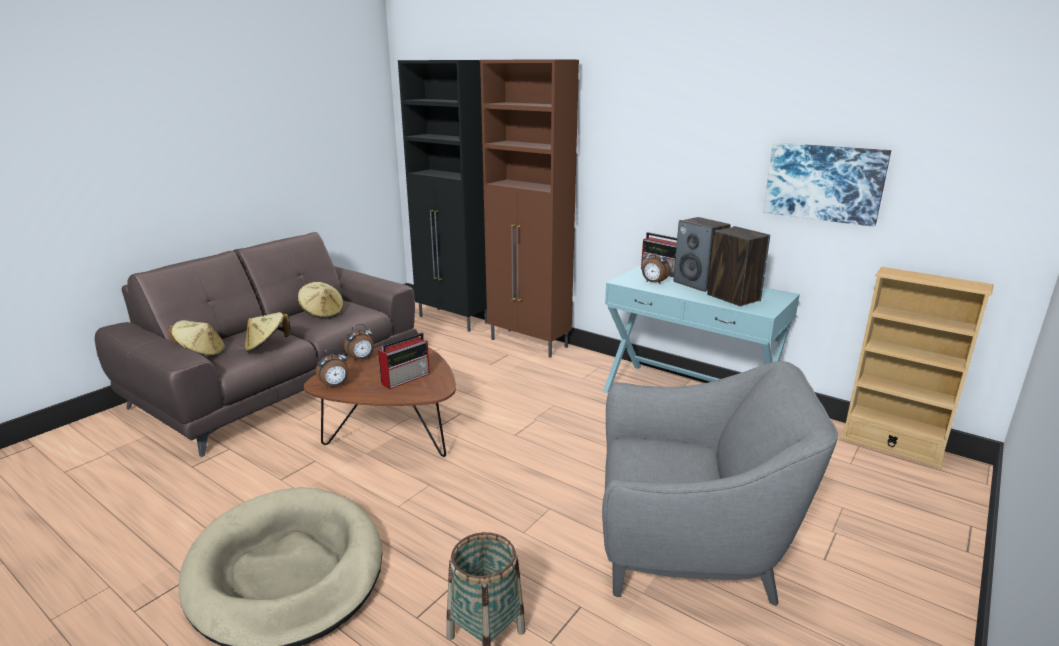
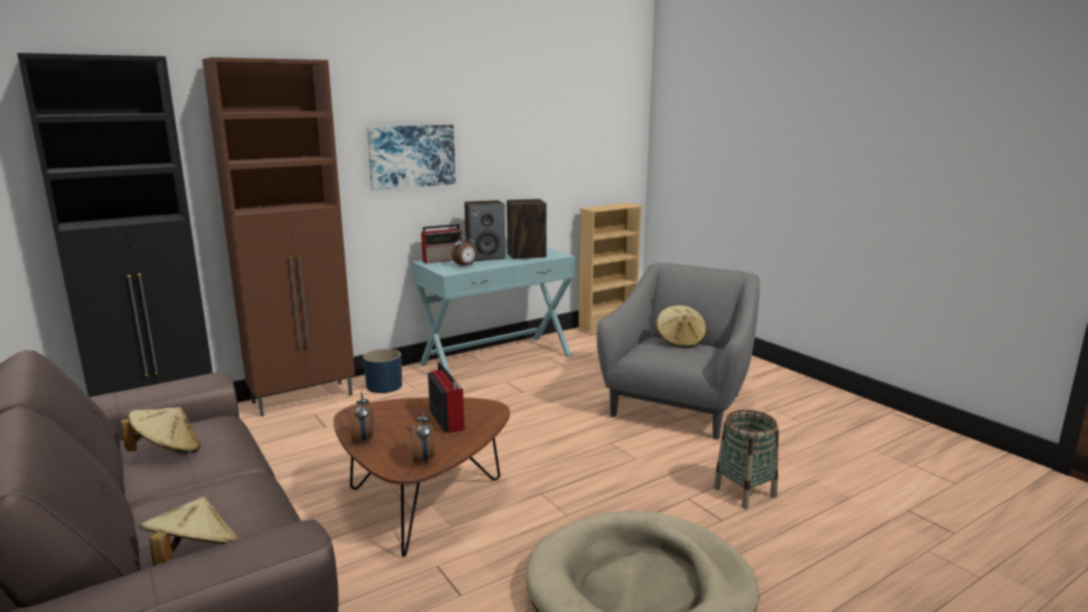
camera: 70 degrees left, 5 degrees down
(267, 346) = (248, 498): beige hat -> beige hat (680, 341)
(577, 364) = (384, 386): none -> blue planter
(824, 182) = (537, 157): picture -> picture (411, 156)

